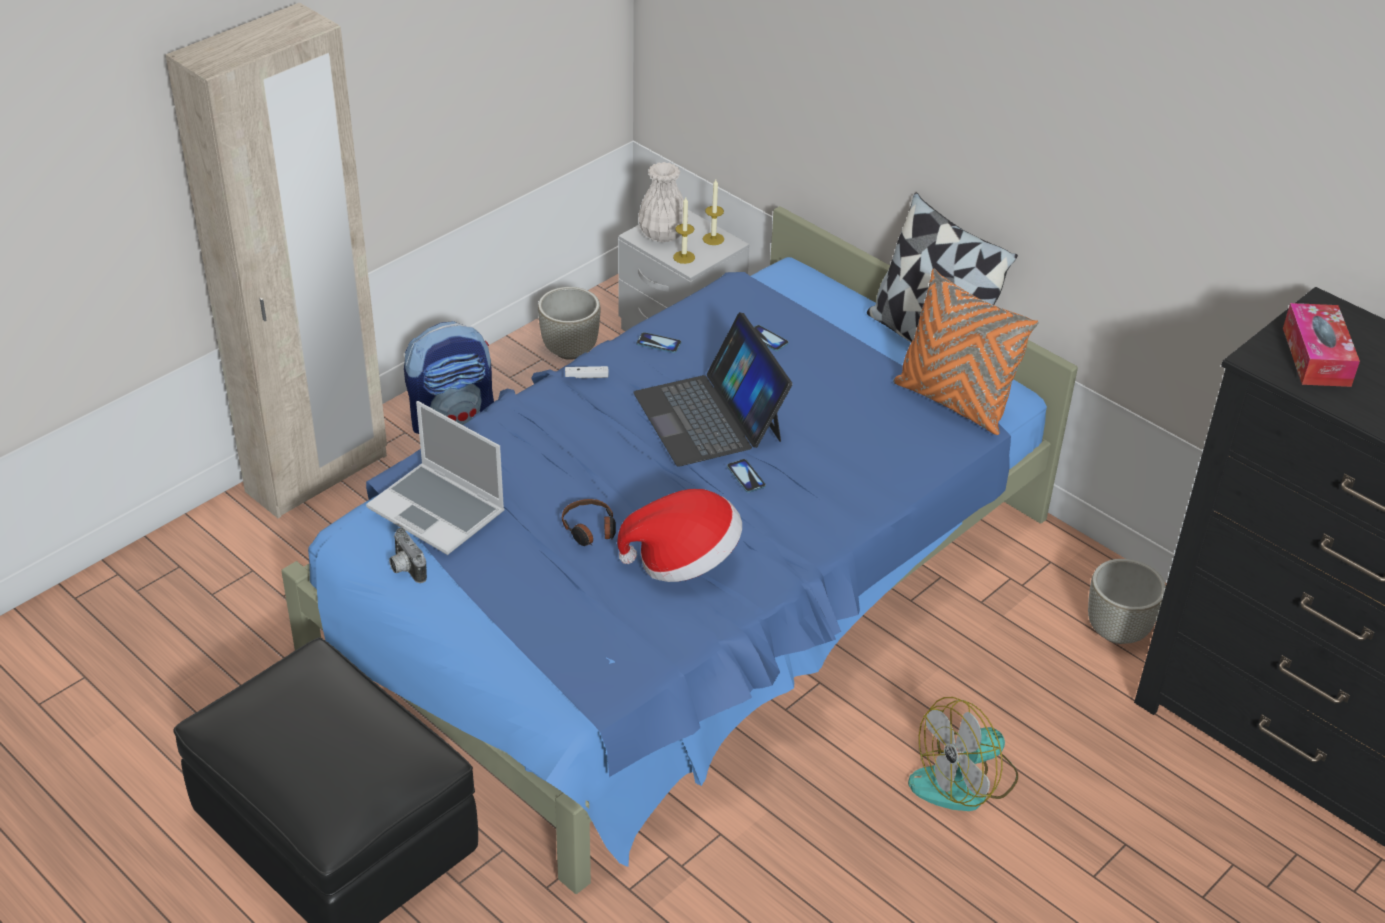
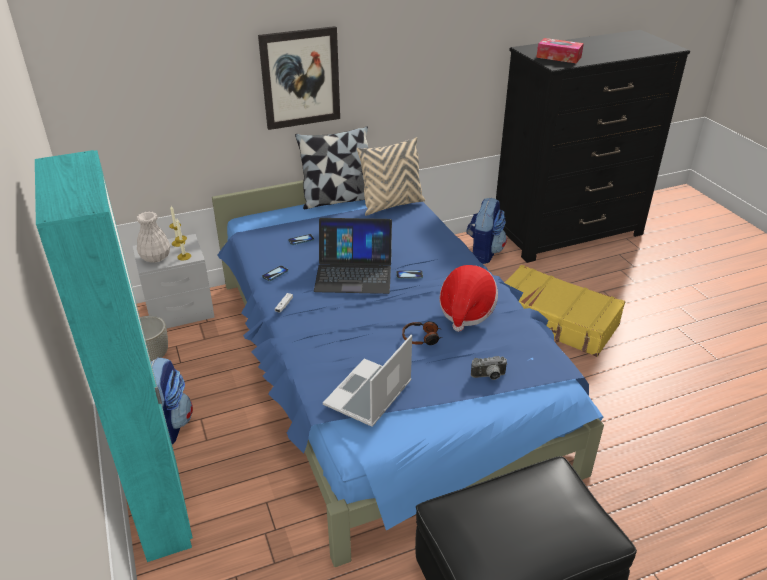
camera: 65 degrees left, 5 degrees down
(318, 474) = (164, 512): beige wardrobe -> turquoise wardrobe
(405, 568) = (410, 426): camera -> camera (489, 377)
(439, 510) = (369, 395): laptop -> laptop turned 150 degrees clockwise
(939, 109) = (300, 78): none -> picture
(954, 402) = (391, 205): orange pillow -> beige pillow
(964, 781) = (554, 321): fan -> yellow suitcase
(1117, 630) = (483, 252): grey planter -> backpack

